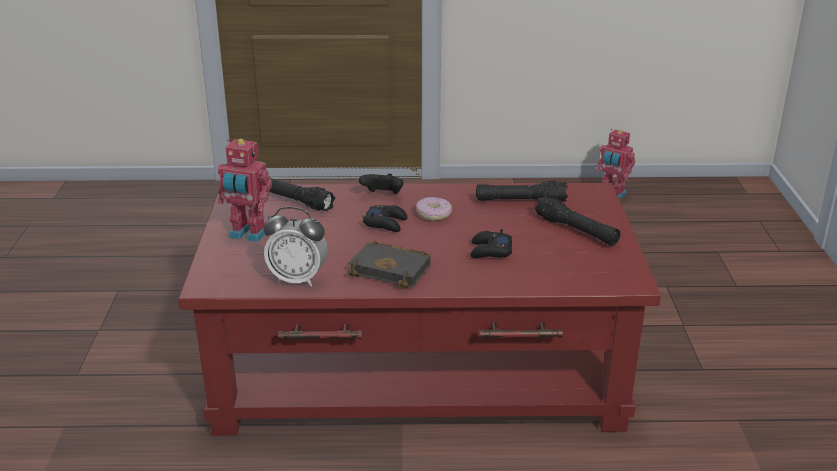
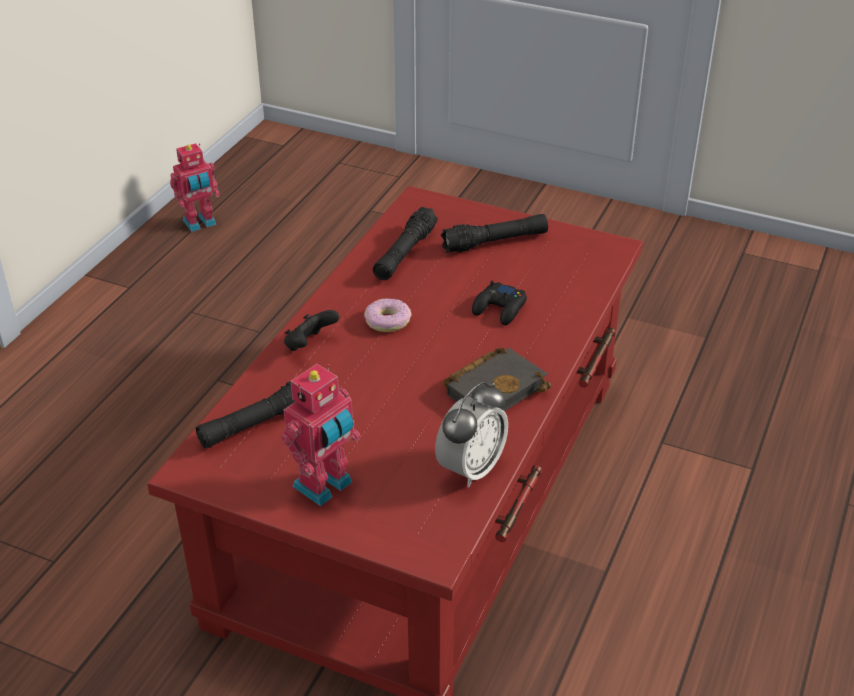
camera: 65 degrees left, 10 degrees up
(386, 223) = (382, 363): black game controller -> none

